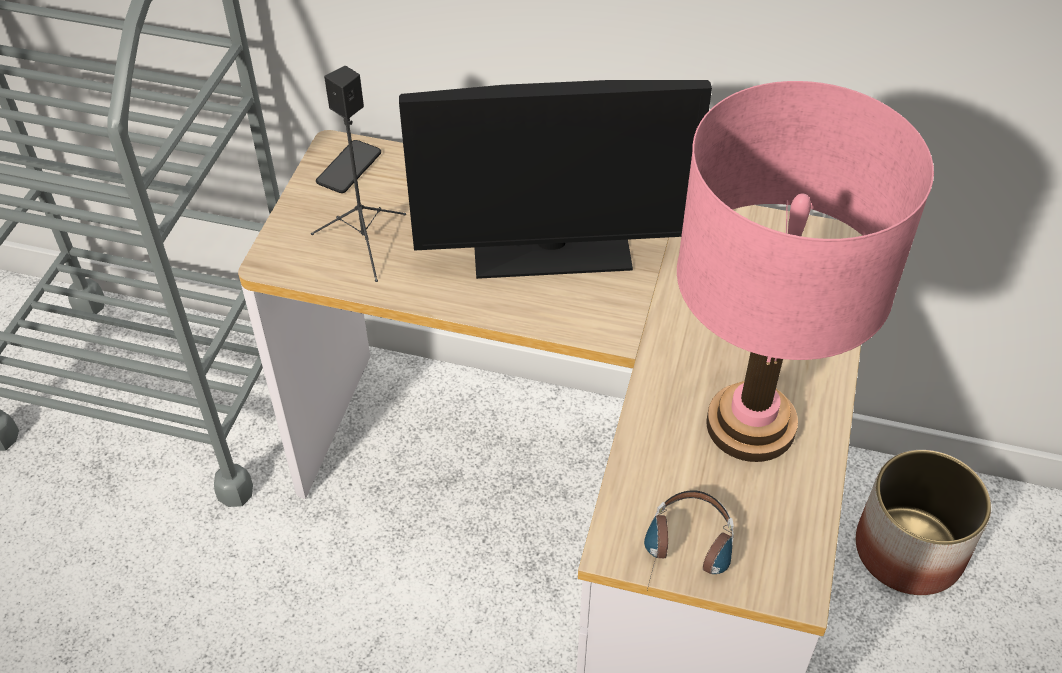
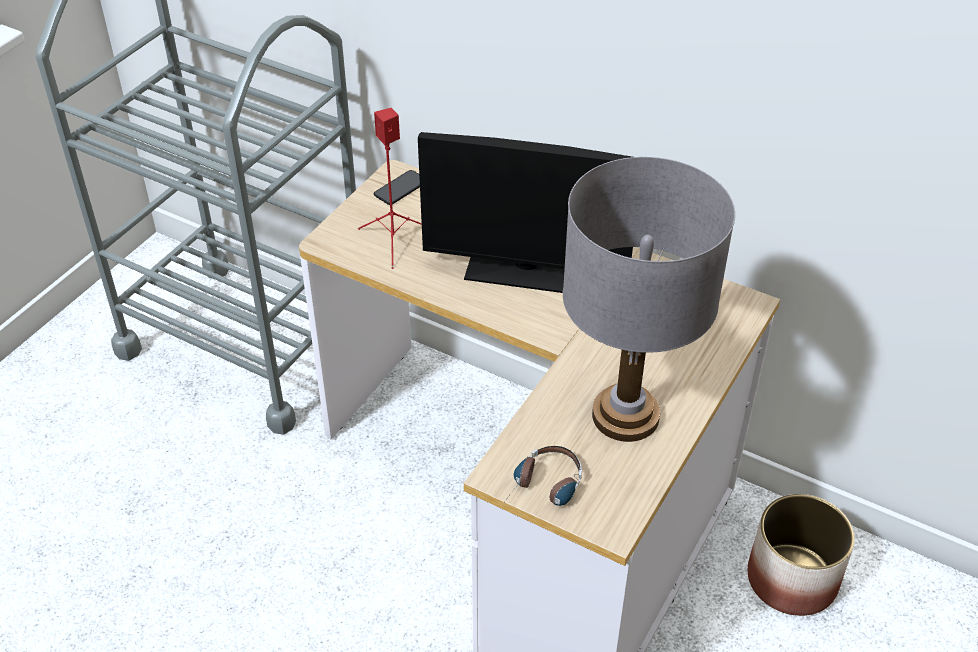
camera: 15 degrees right, 5 degrees down
(365, 243) = (393, 241): black speaker -> red speaker
(751, 425) = (626, 416): pink table lamp -> grey table lamp

